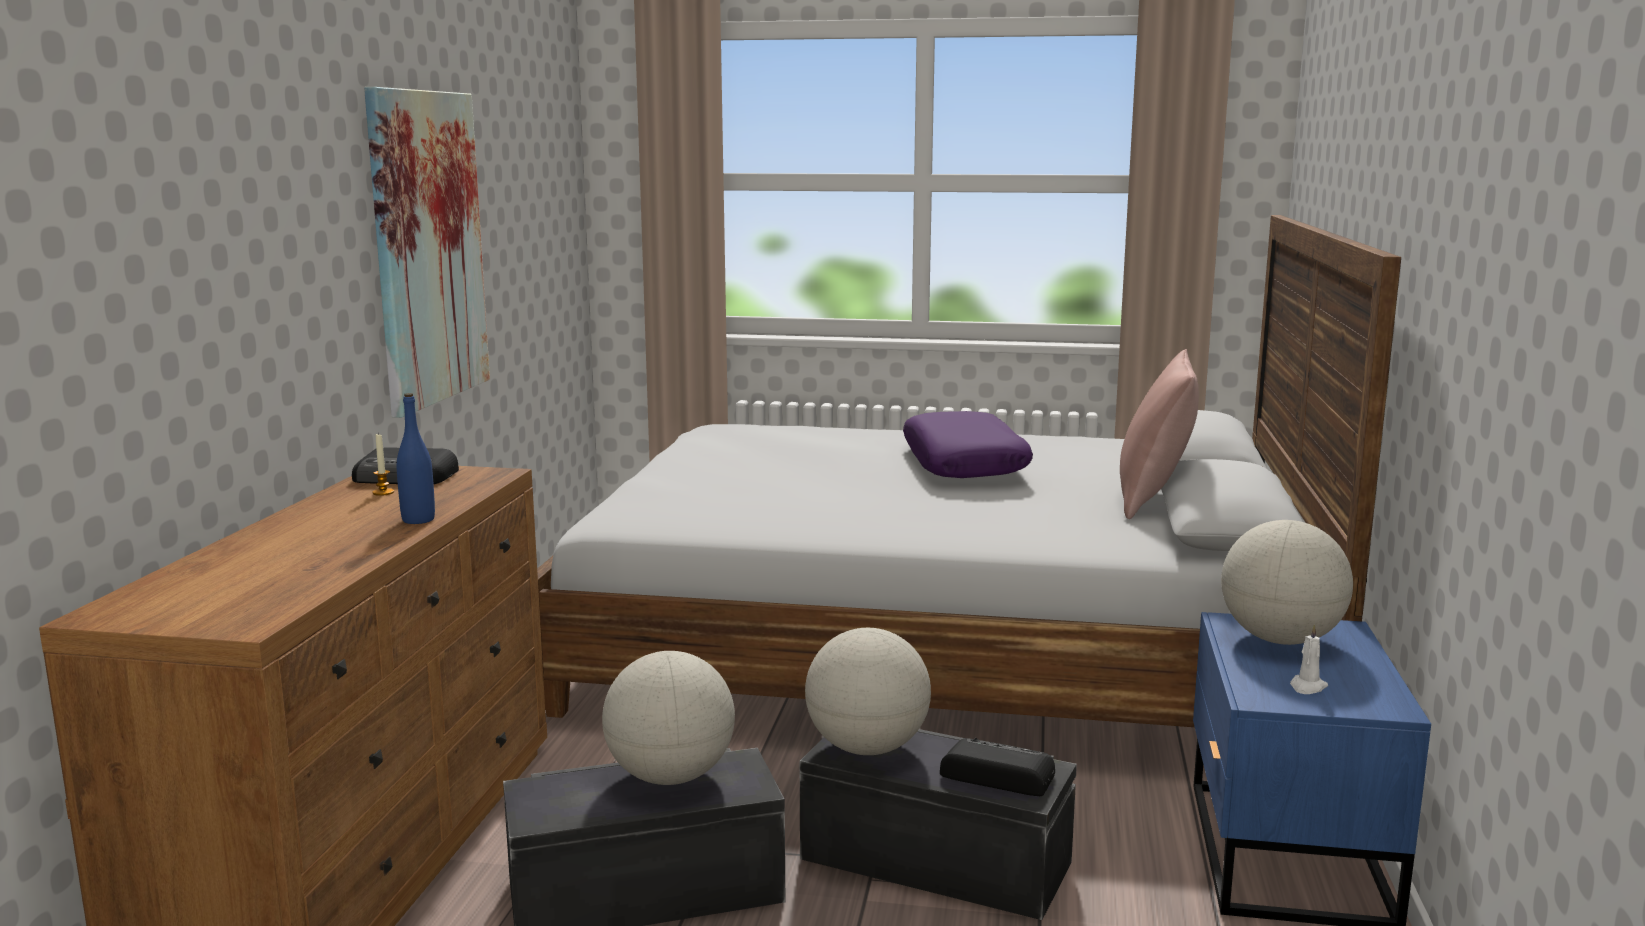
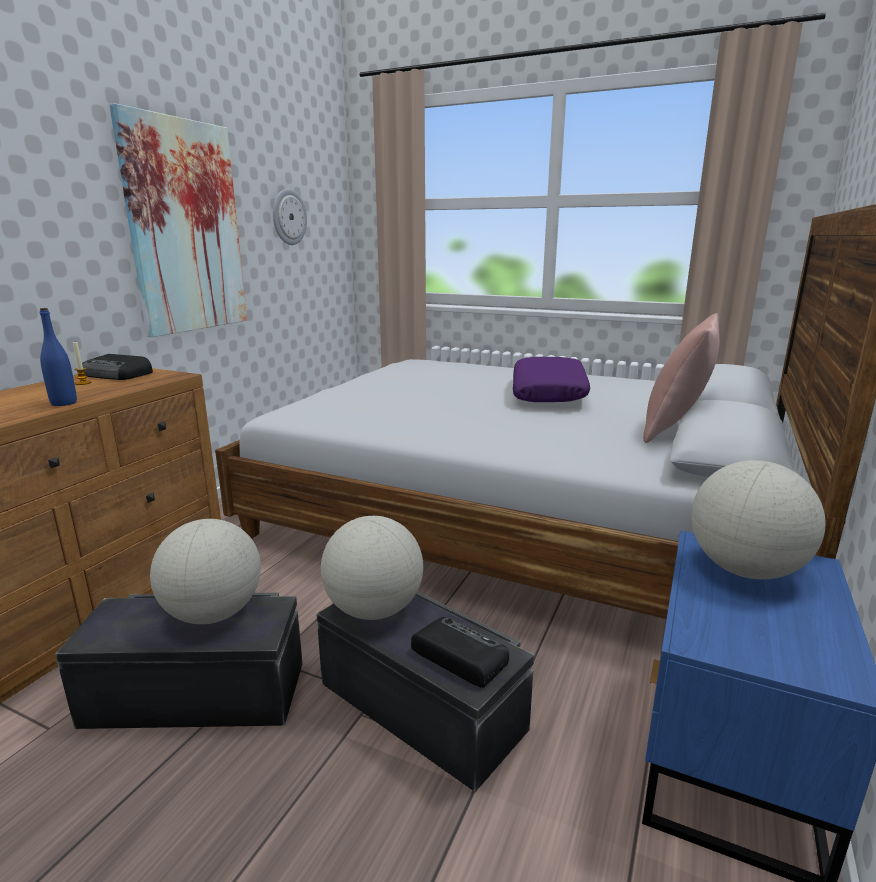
camera: 15 degrees right, 5 degrees up
(524, 211) = (288, 217): none -> wall clock
(1307, 687) = (754, 633): white candle -> none

